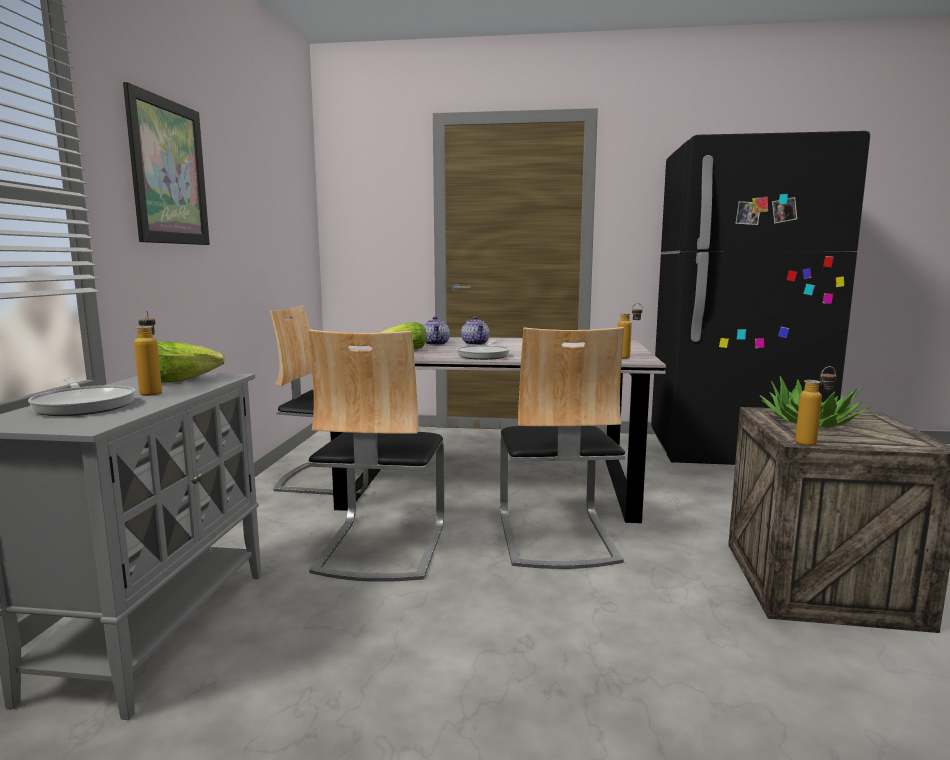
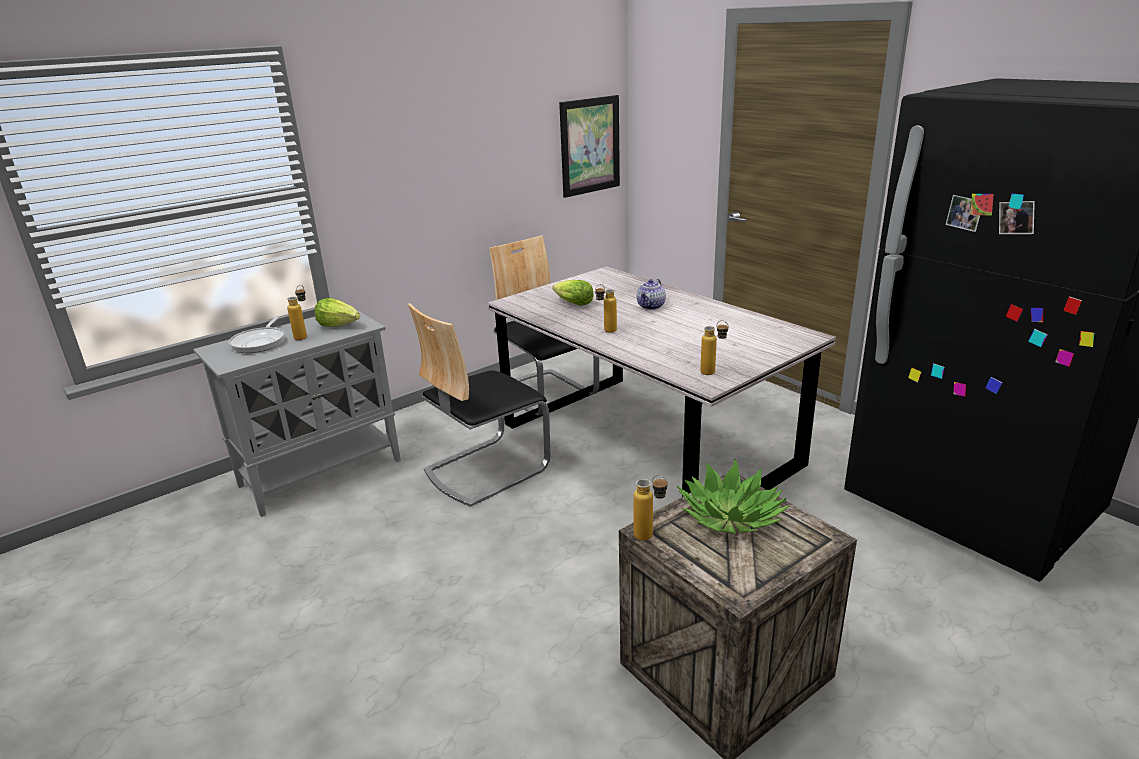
camera: 45 degrees right, 15 degrees up
(169, 172) = (395, 144): picture -> picture (590, 146)
(436, 344) = (619, 299): teapot -> none
(484, 355) = (606, 331): frying pan -> bottle
(555, 537) = (603, 516): chair -> none

